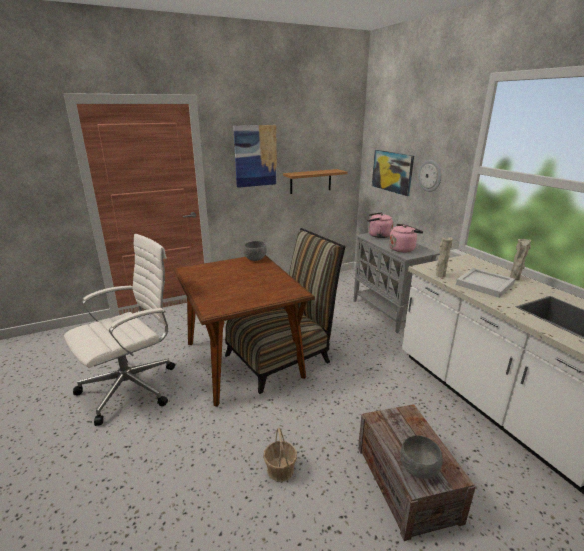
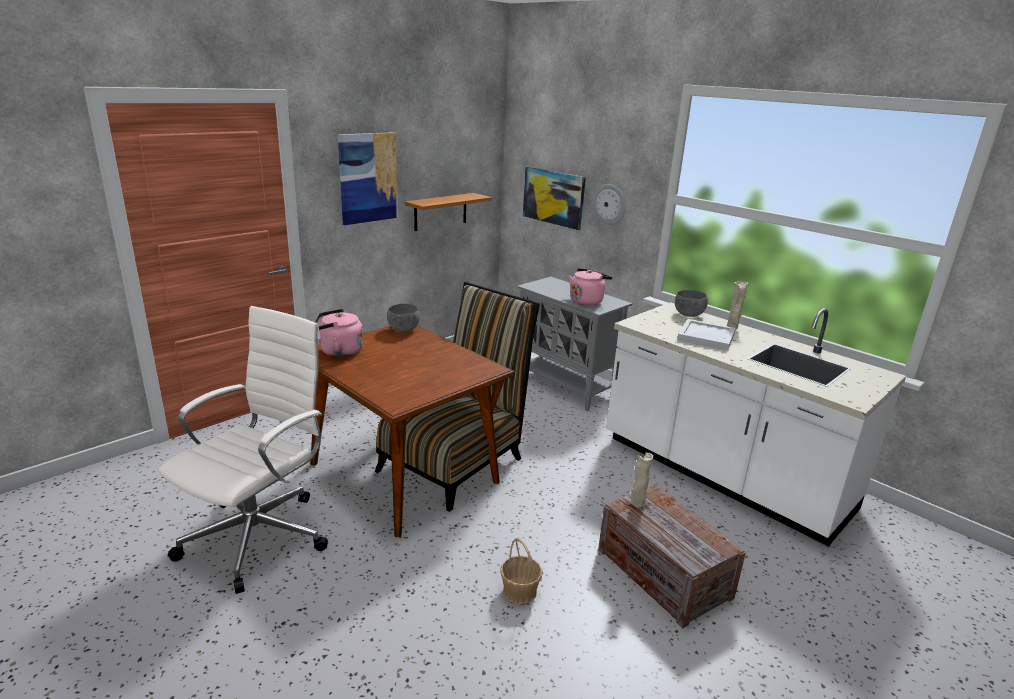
camera: 20 degrees left, 0 degrees up
(377, 235) = (546, 284): pink kettle -> pink kettle (338, 351)
(418, 470) = (688, 548): grey bowl -> grey bowl (689, 315)
(440, 275) = (655, 331): beige vase -> beige vase (637, 503)

